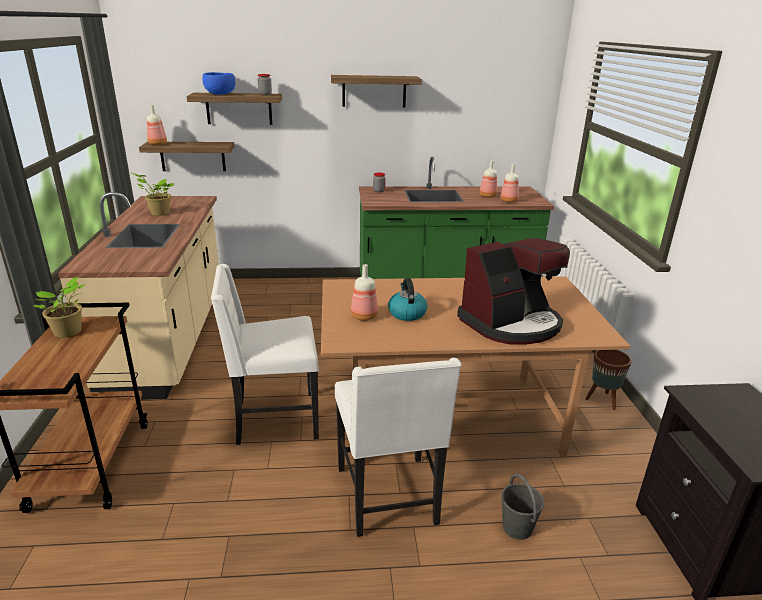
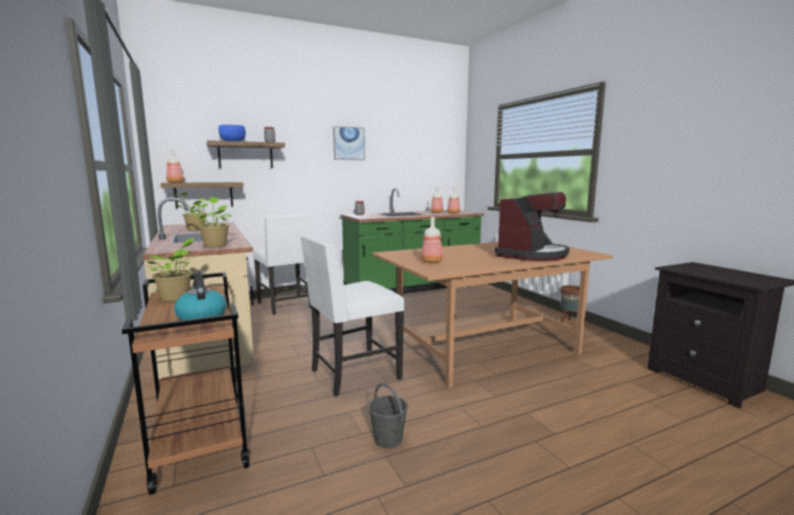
camera: 20 degrees left, 15 degrees down
(137, 261) = (215, 245): none -> potted plant
(374, 91) = (349, 143): shelf -> picture
(389, 497) = (491, 400): white chair -> white chair (286, 305)
(406, 313) = (458, 258): kettle -> kettle (201, 316)
(517, 528) = (594, 396): grey bucket -> grey bucket (388, 440)

